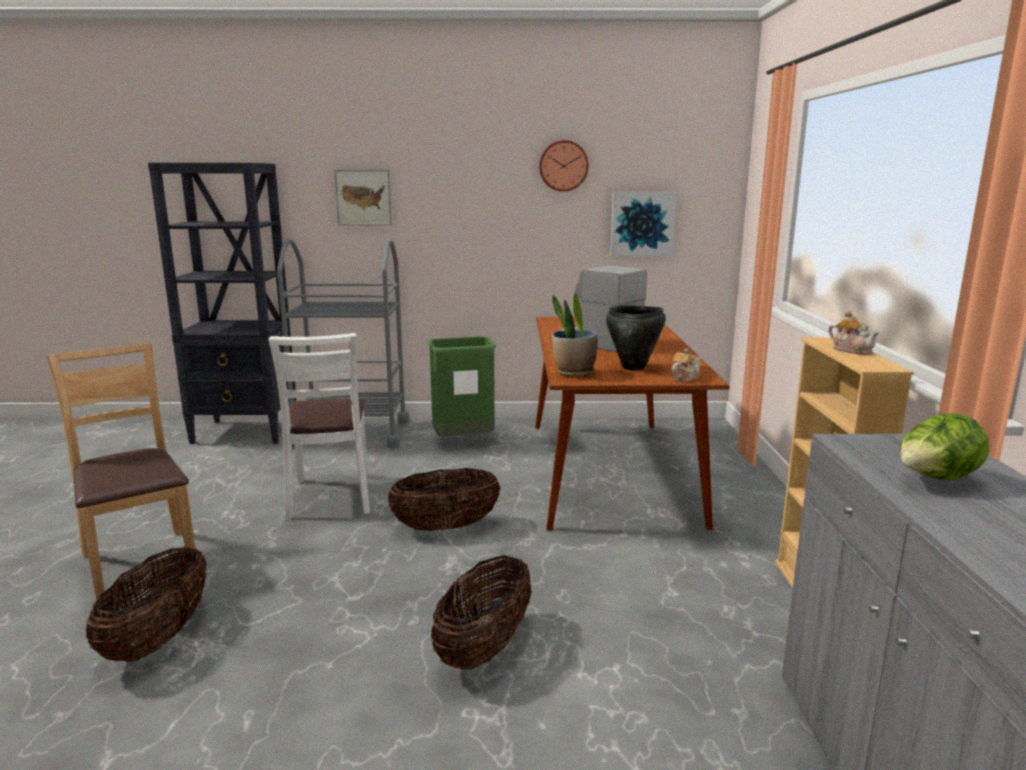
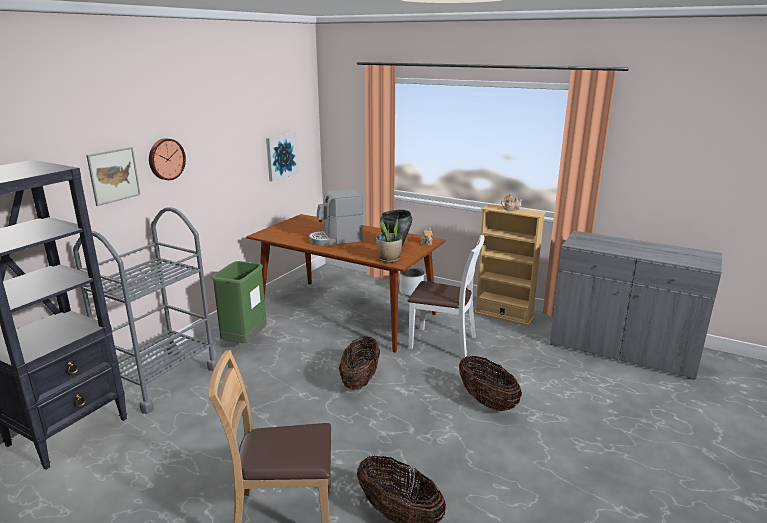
camera: 60 degrees left, 5 degrees up
(330, 496) = (268, 412): white chair -> white chair (443, 343)
(563, 166) = (240, 125): wall clock -> wall clock (166, 159)
(751, 492) = (411, 292): none -> grey planter
(935, 480) = (612, 246): lettuce -> none

